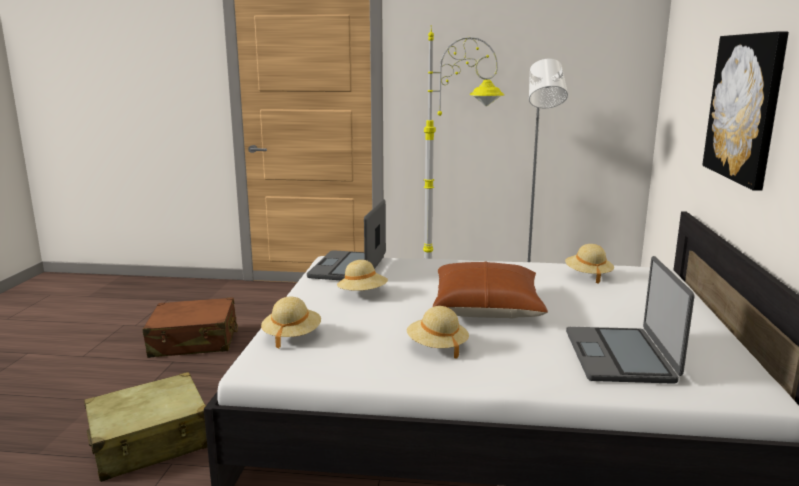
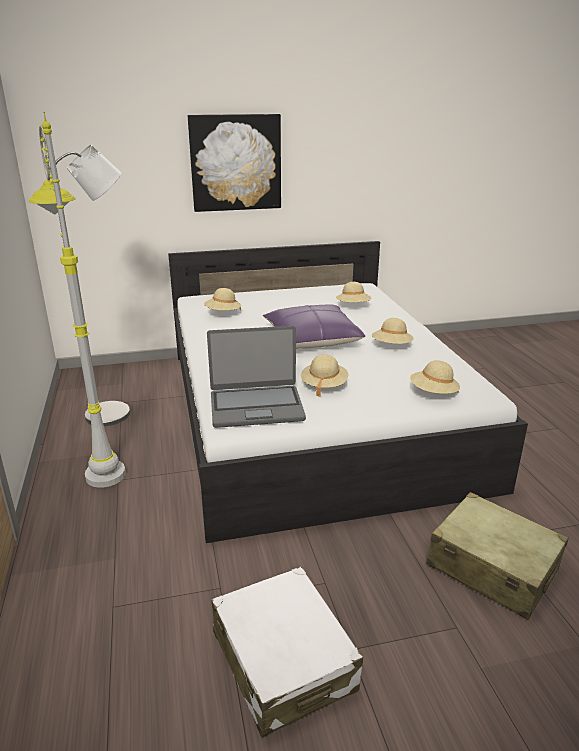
camera: 110 degrees left, 10 degrees up
(194, 341) = (283, 661): brown suitcase -> white suitcase
(487, 307) = (311, 339): brown pillow -> purple pillow
(620, 356) = (353, 306): laptop -> beige hat

